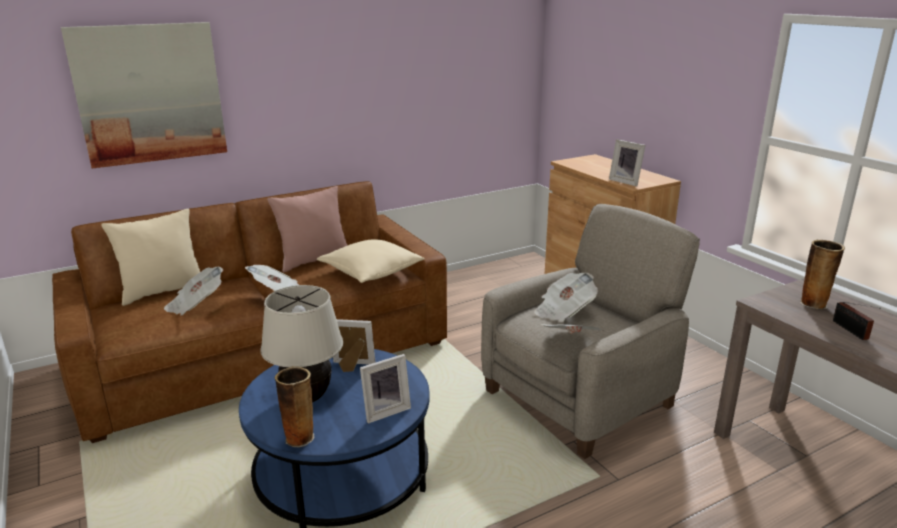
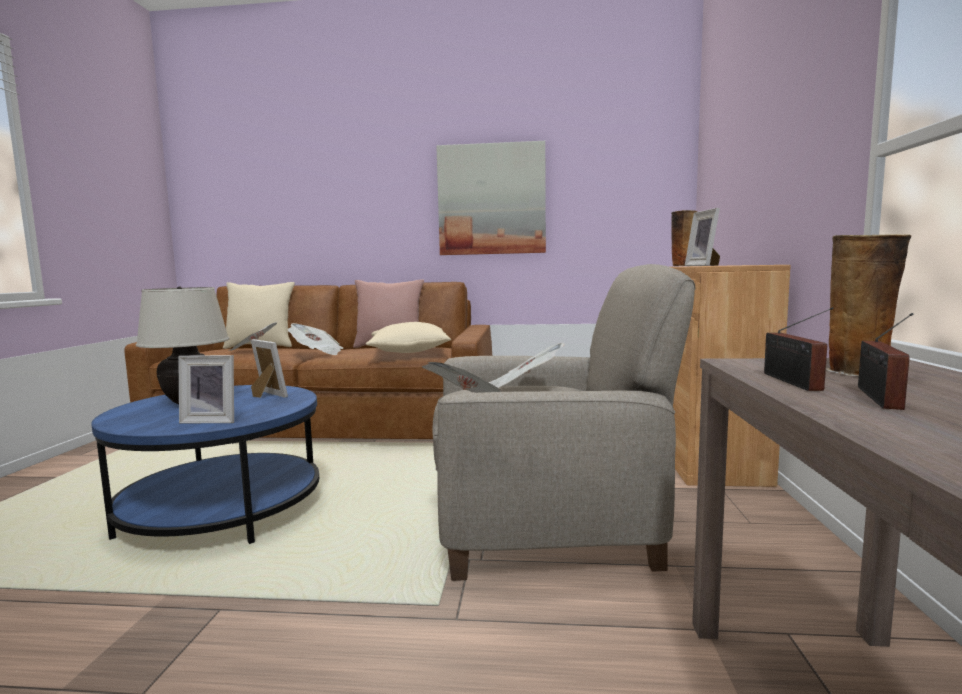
camera: 35 degrees right, 15 degrees down
(150, 94) = (299, 197): picture -> picture (491, 199)
(299, 437) = (120, 419): vase -> vase (682, 266)
(810, 322) = (793, 382): none -> radio

